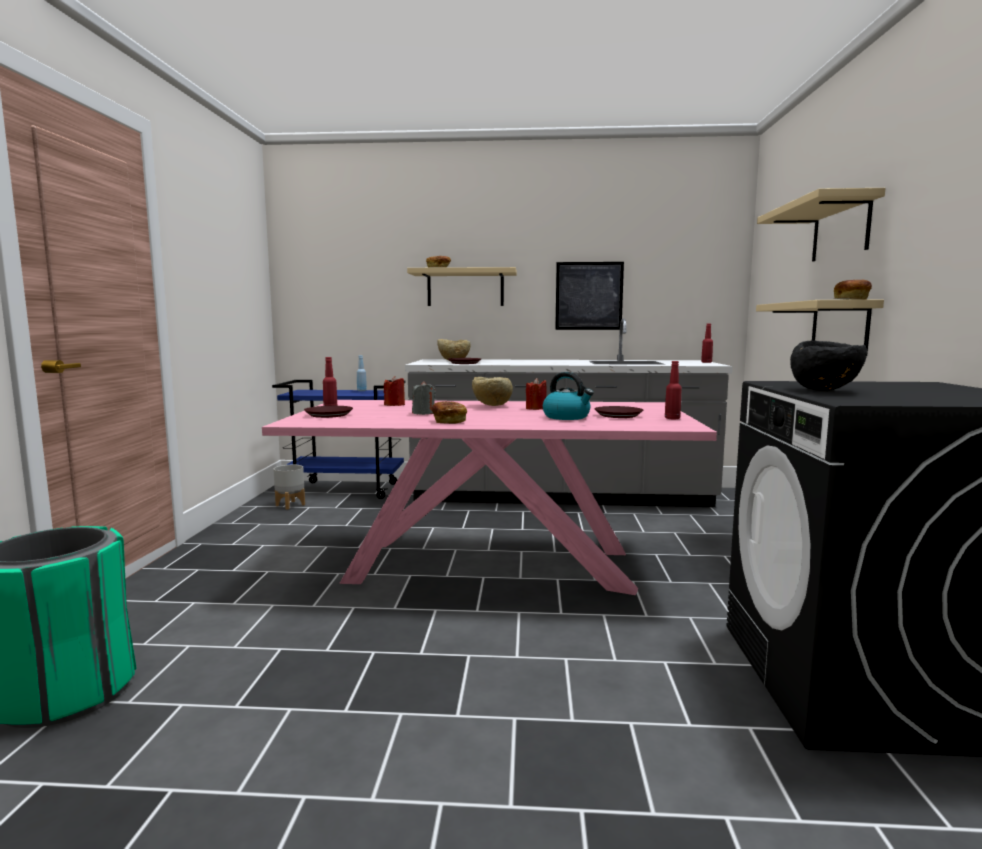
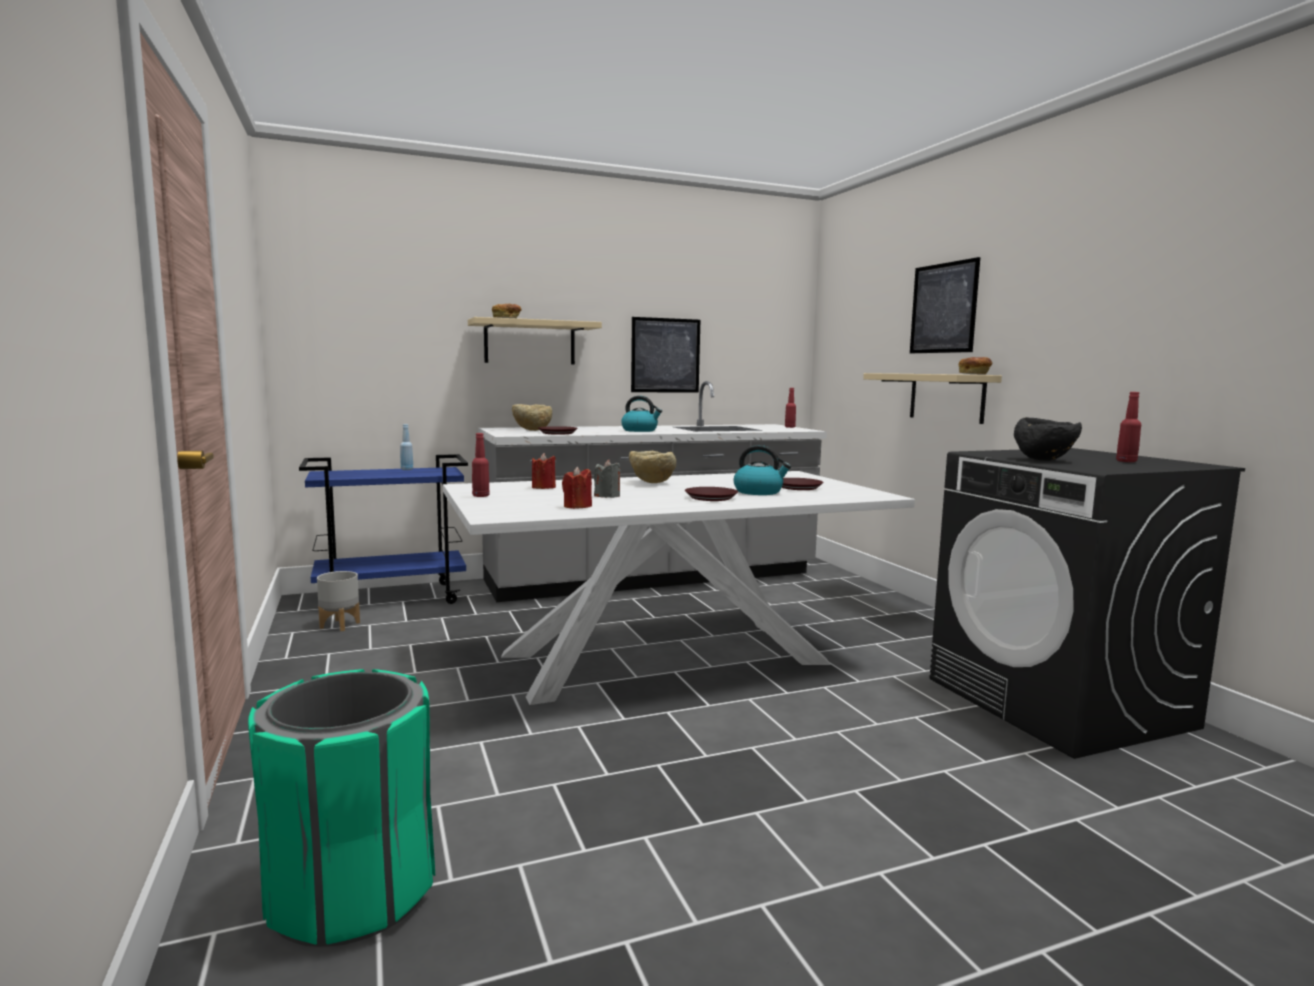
camera: 25 degrees left, 0 degrees up
(328, 415) = (506, 504): brown plate -> brown plate (710, 498)
(449, 421) = (662, 504): bread -> none
(491, 565) = (668, 658): pink dining table -> white dining table
(536, 408) = (704, 484): red candle -> red candle (577, 506)
(544, 362) = (640, 430): none -> kettle
(672, 418) = (850, 488): red bottle -> red bottle (1126, 461)
(840, 230) = (943, 308): beige shelf -> picture

